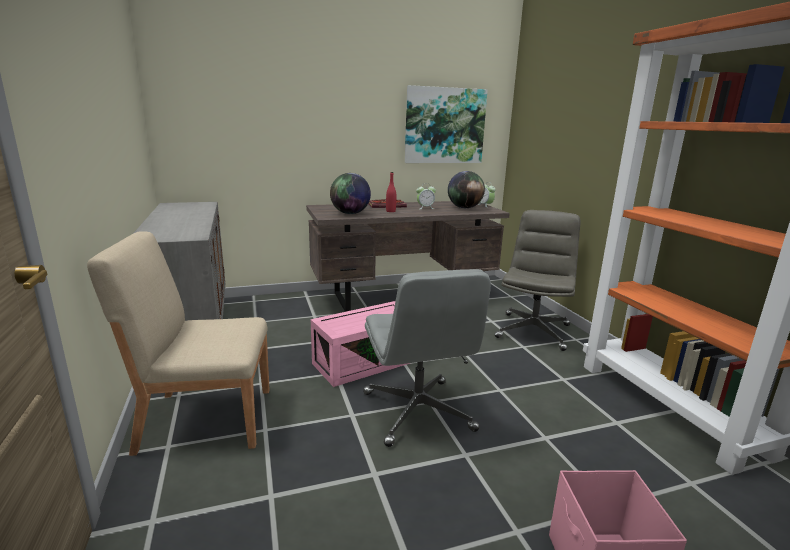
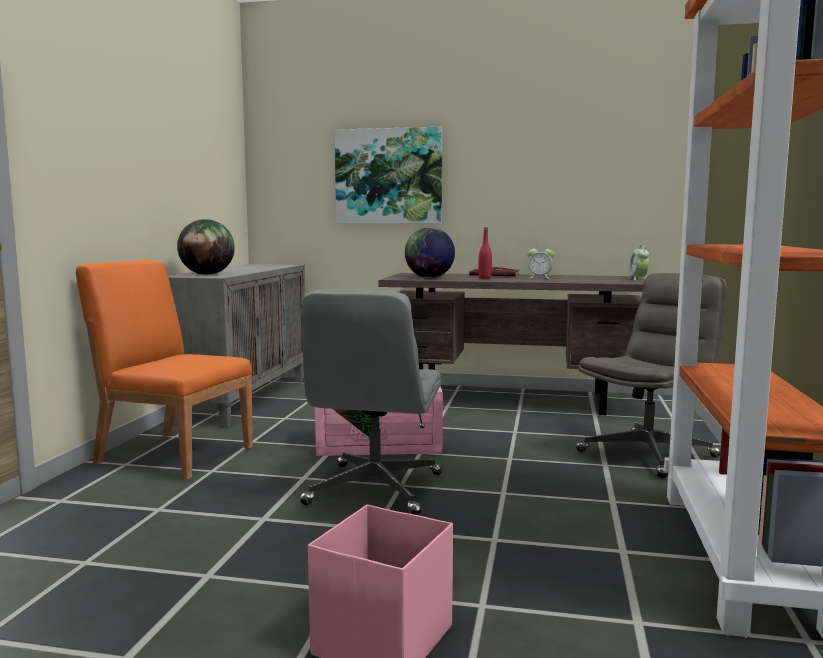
camera: 30 degrees right, 10 degrees down
(205, 418) = (174, 454): beige chair -> orange chair
(444, 126) = (590, 172): picture -> picture (388, 176)
(464, 208) = (598, 279): globe -> globe (207, 274)

